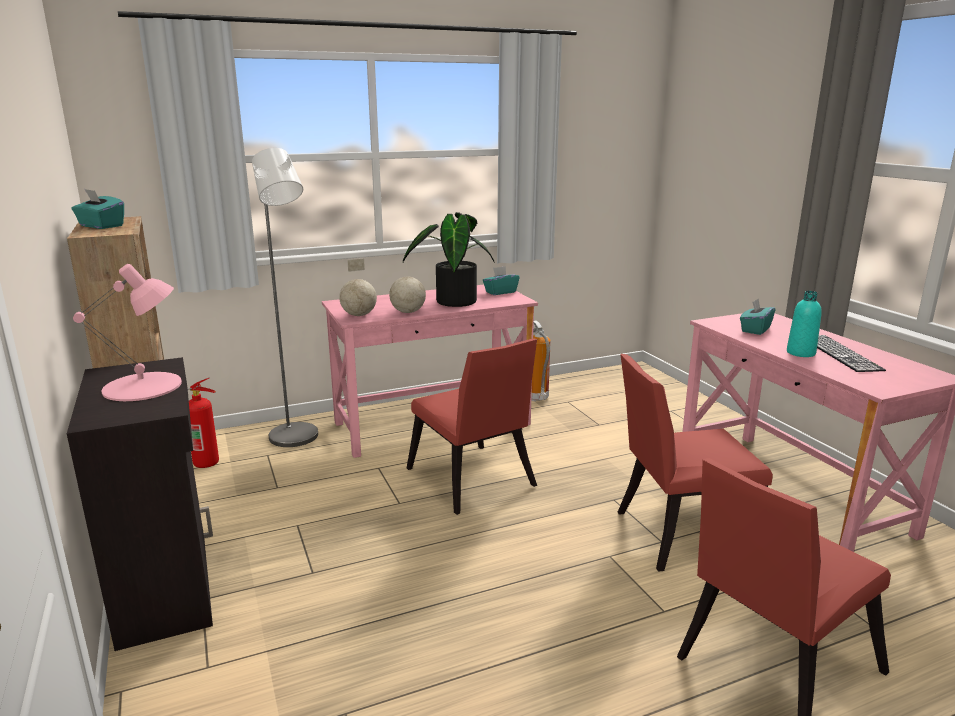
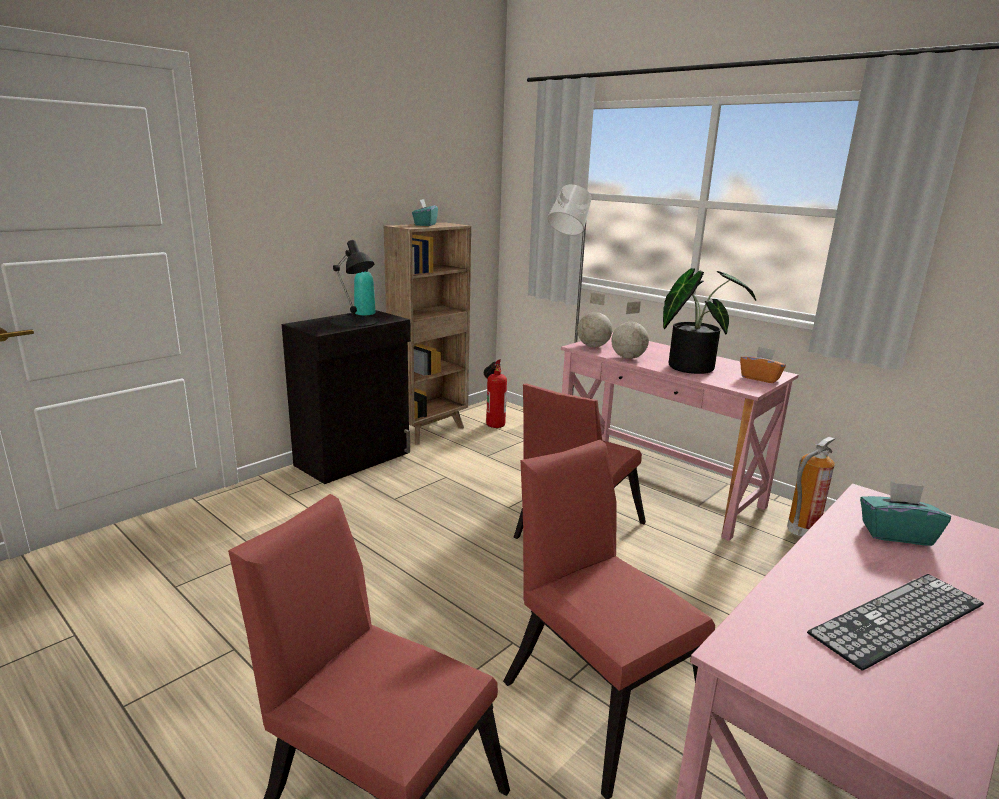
camera: 65 degrees right, 0 degrees up
(144, 386) = (354, 322): pink table lamp -> black table lamp
(500, 292) = (760, 378): turquoise tissue box -> orange tissue box
(800, 353) = (833, 576): turquoise bottle -> turquoise bottle (365, 313)

